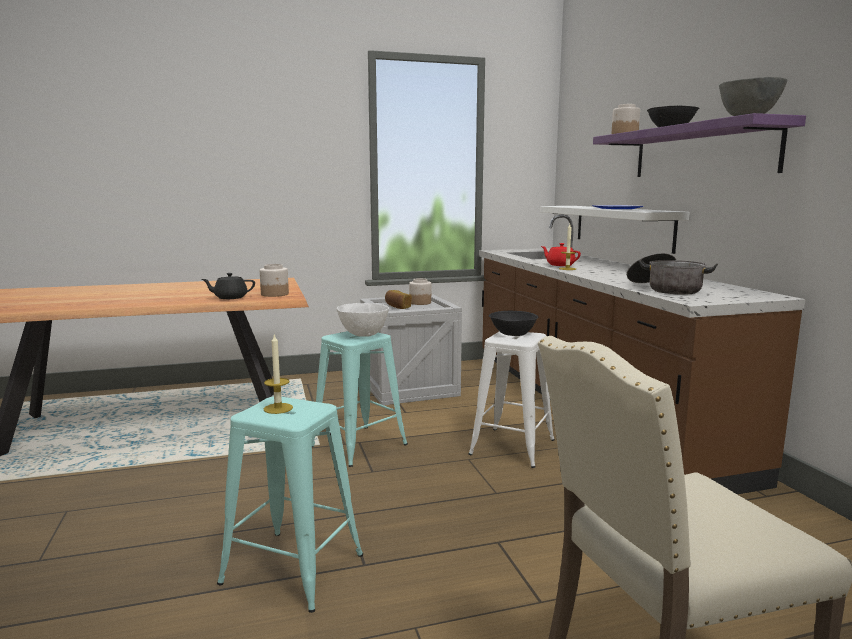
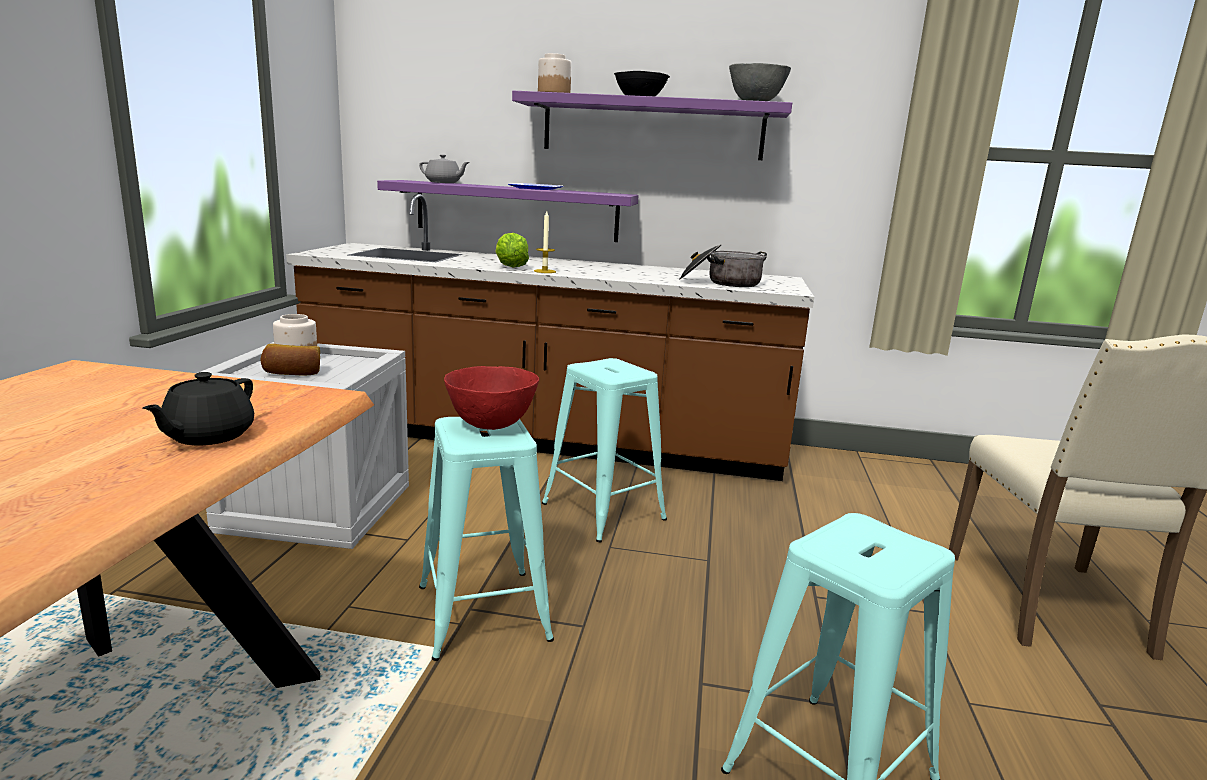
camera: 65 degrees left, 5 degrees up
(275, 294) = (260, 400): jar -> none
(278, 408) = (858, 551): candle -> none
(364, 335) = (491, 425): white bowl -> red bowl
(512, 333) = (598, 367): black bowl -> none
(512, 447) = (603, 511): white stool -> turquoise stool
(560, 265) = (510, 267): red teapot -> lettuce
(579, 206) = (443, 183): none -> grey teapot
(622, 227) = (516, 211): white shelf -> purple shelf

